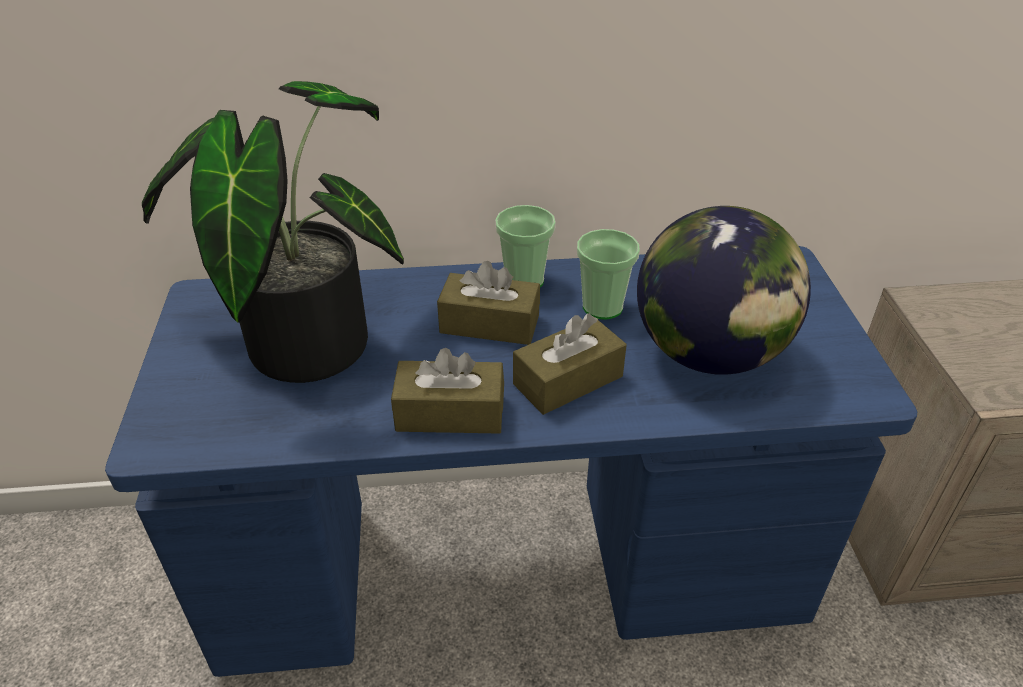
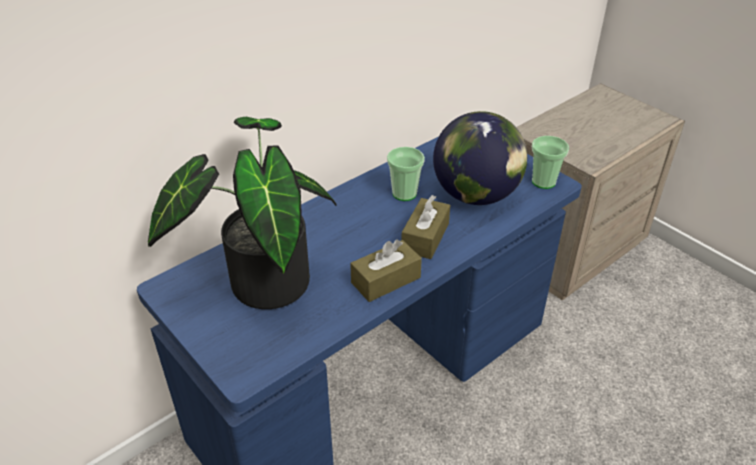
camera: 35 degrees left, 0 degrees up
(489, 324) = (357, 227): brown tissue box -> none
(524, 280) = (350, 196): cup -> cup (543, 181)

